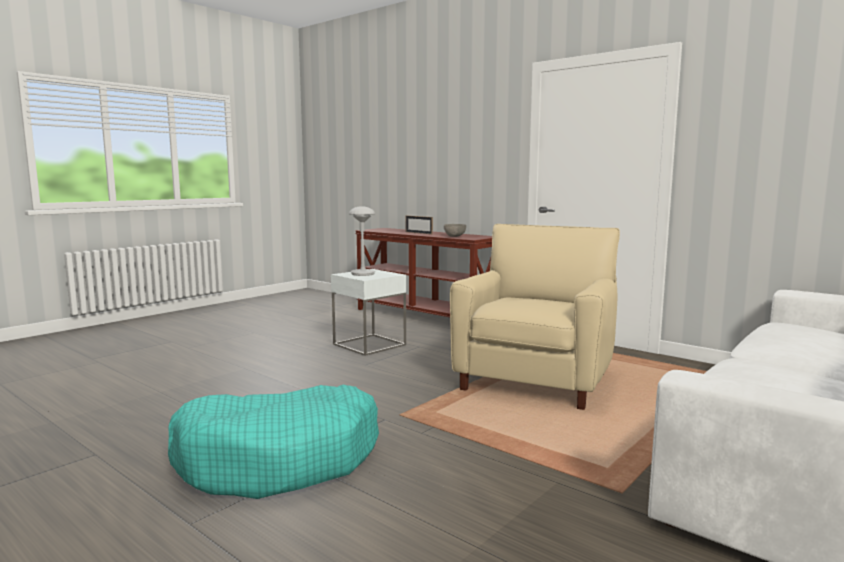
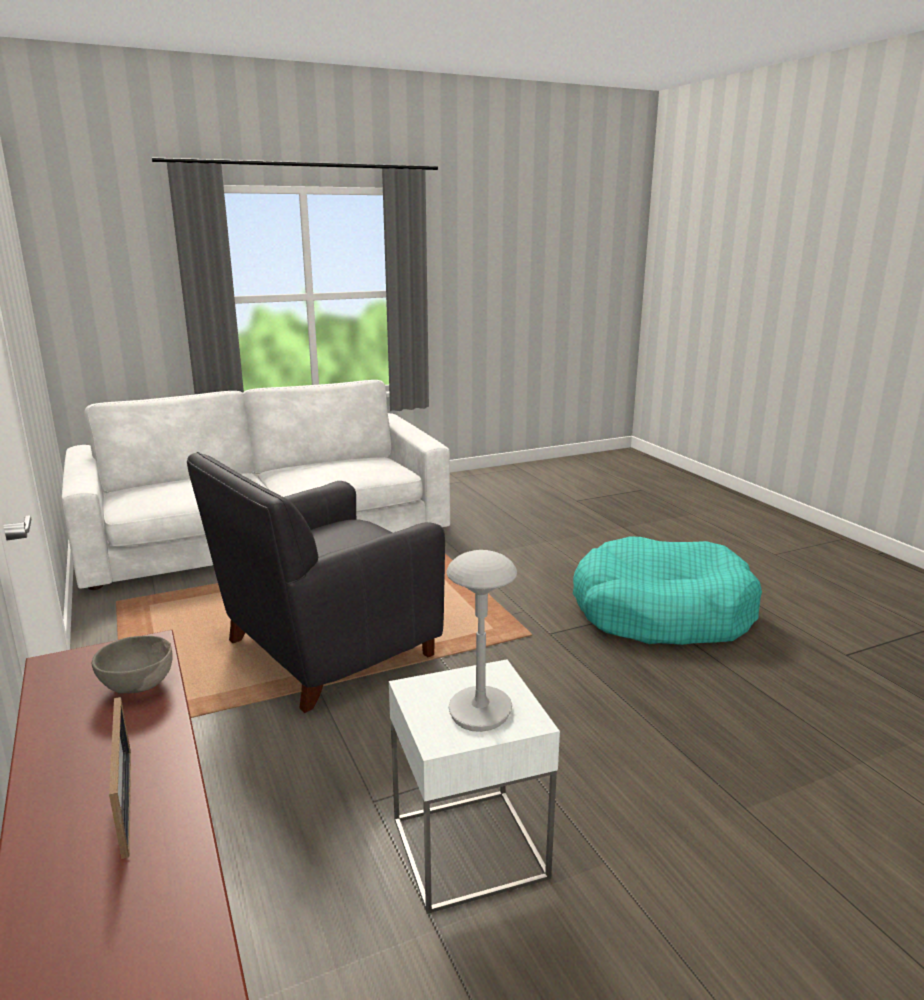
camera: 155 degrees left, 10 degrees up
(536, 381) = (325, 650): beige armchair -> black armchair

